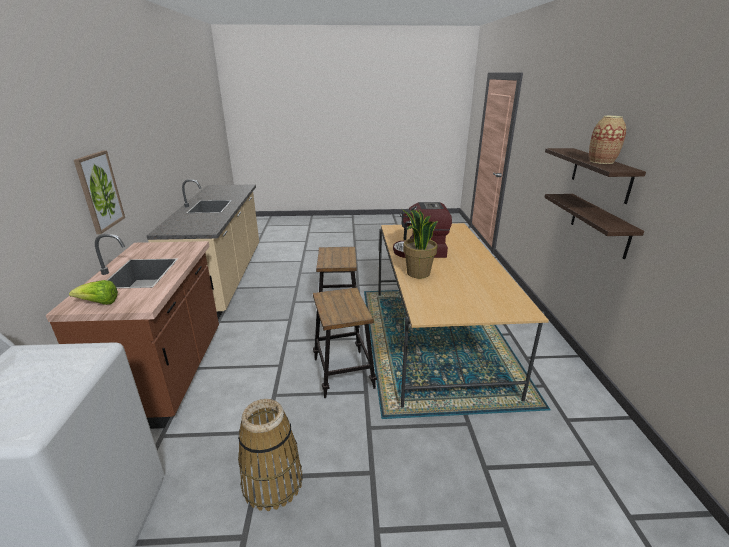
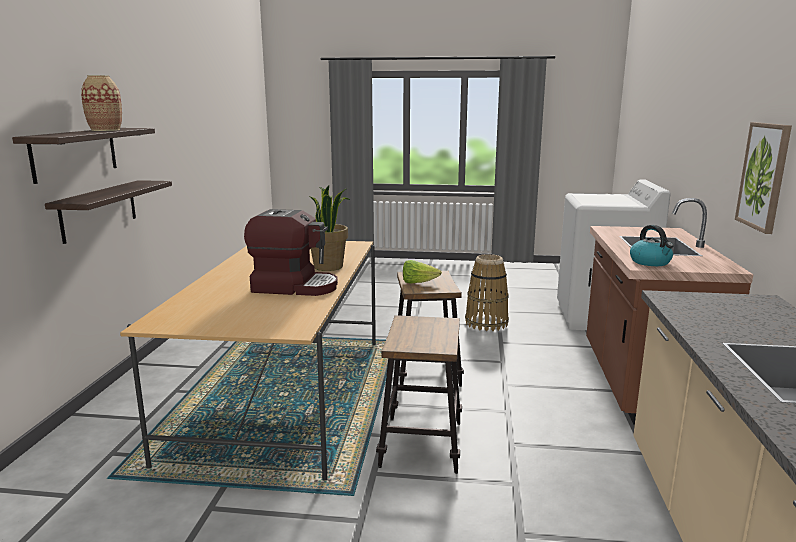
camera: 170 degrees left, 10 degrees down
(99, 303) = (648, 230): lettuce -> lettuce (418, 283)
(183, 248) = (651, 262): none -> kettle

